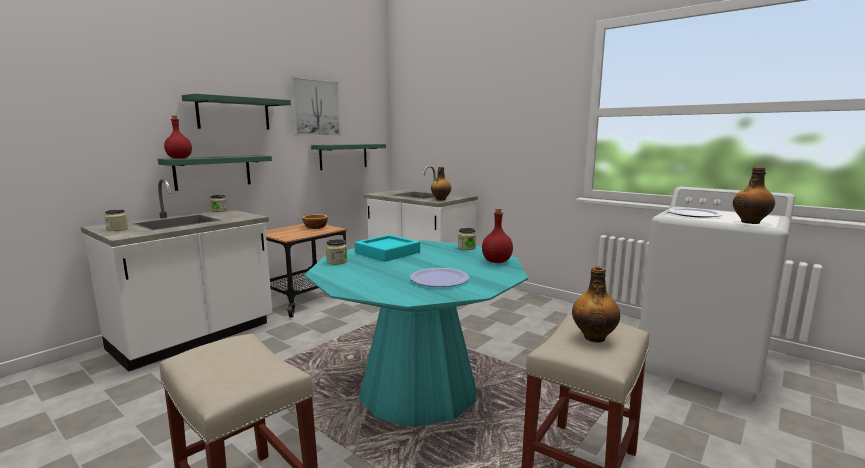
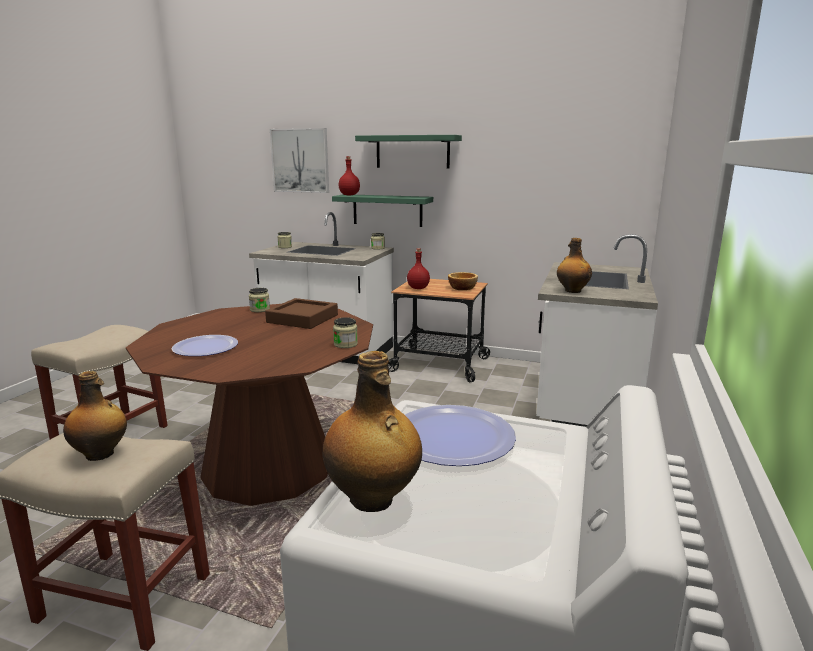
camera: 70 degrees right, 5 degrees up
(315, 108) = (516, 140): picture -> picture (300, 160)
(343, 156) = (555, 206): green shelf -> none
(387, 252) = (302, 319): turquoise tray -> brown tray
(418, 390) = (268, 467): turquoise dining table -> brown dining table
(496, 261) = (284, 363): red bottle -> red bottle (418, 288)

